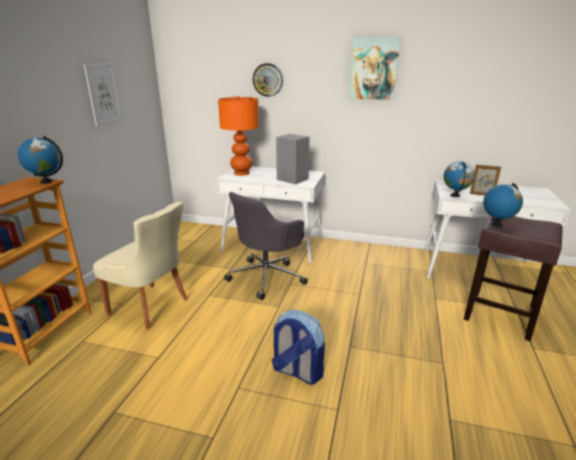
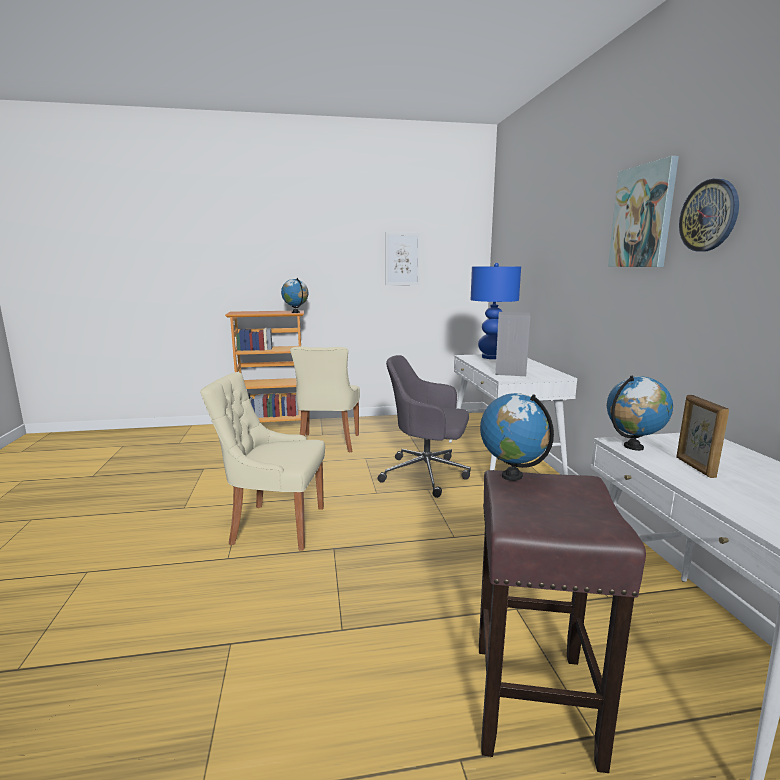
camera: 65 degrees right, 10 degrees down
(241, 173) = (491, 357): orange table lamp -> blue table lamp
(268, 80) = (550, 245): wall clock -> wall clock (709, 216)
(297, 371) = (274, 525): backpack -> beige chair

